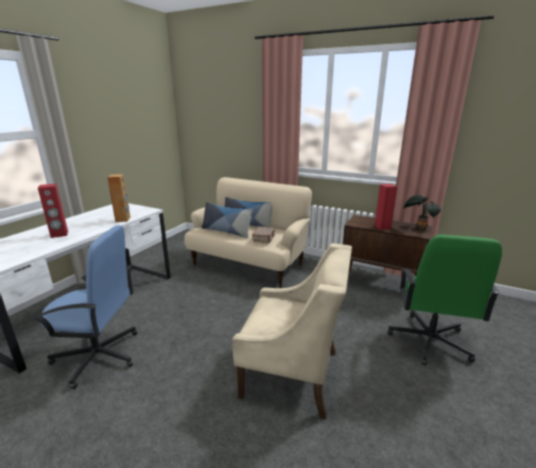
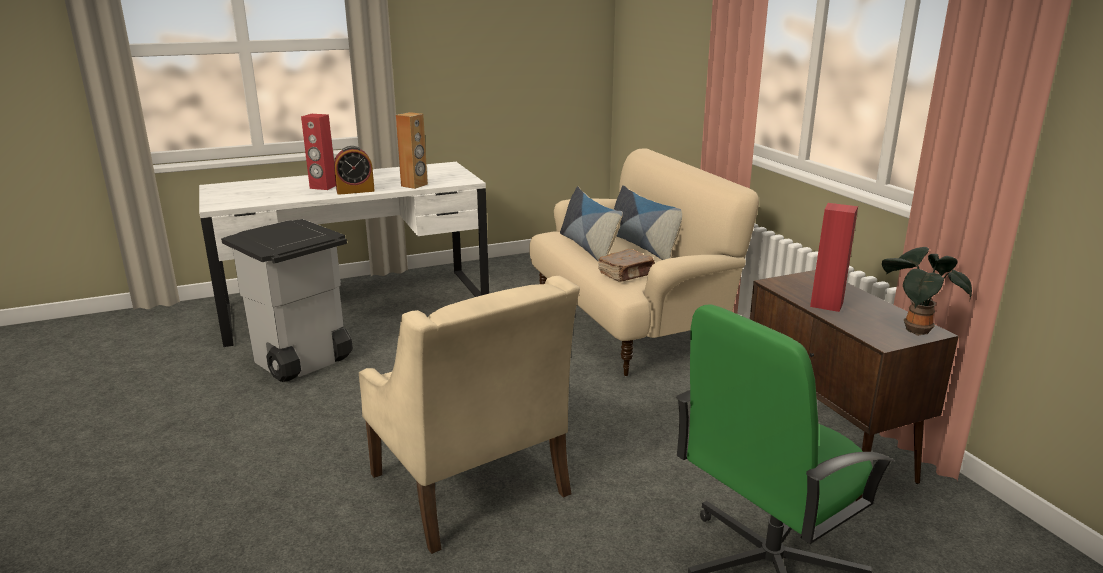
camera: 40 degrees right, 0 degrees up
(89, 231) = (355, 191): none -> alarm clock
(99, 356) = (301, 362): blue office chair -> grey trash can

